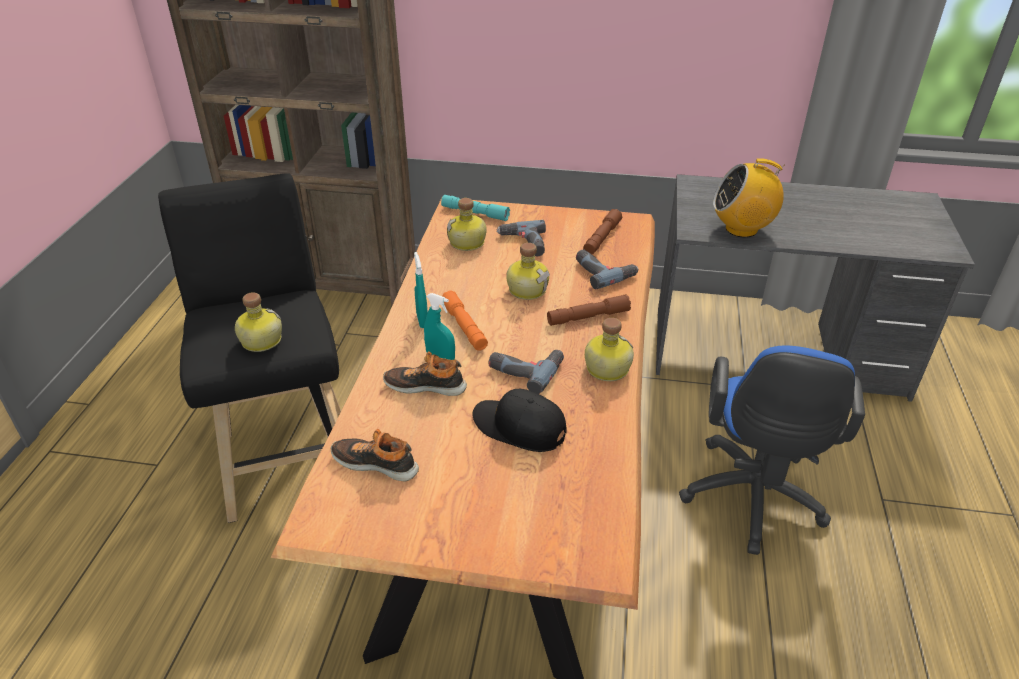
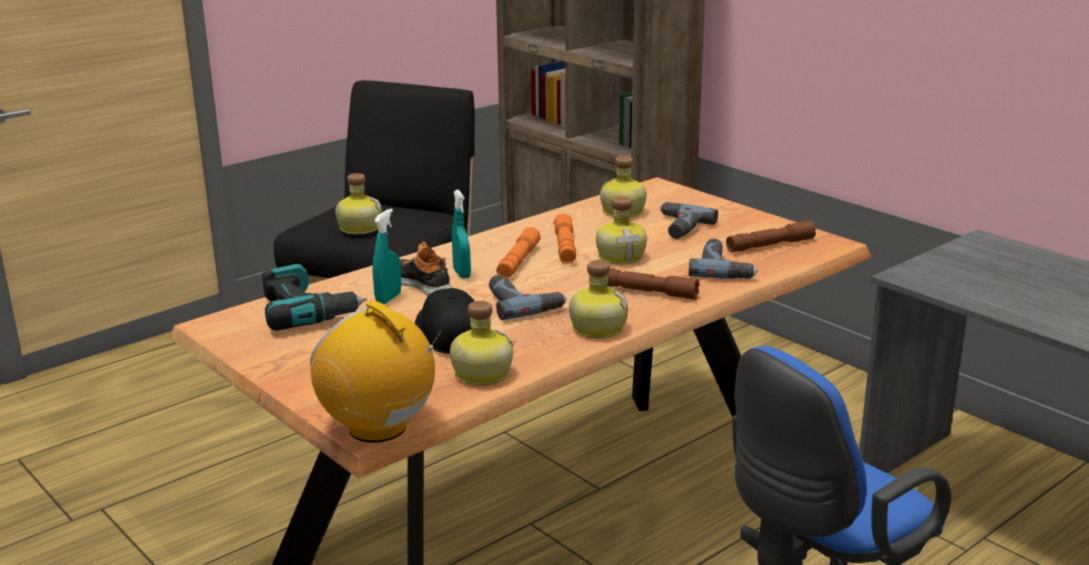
camera: 40 degrees right, 15 degrees down
(376, 463) = (307, 311): shoe -> power drill
(422, 321) = (490, 247): turquoise spray bottle -> turquoise spray bottle (388, 298)
(475, 213) = (668, 195): turquoise flashlight -> none
(476, 296) = (565, 247): none -> orange flashlight
(595, 456) = (480, 373): none -> bottle
(742, 229) = (973, 291): radio -> radio (378, 427)

